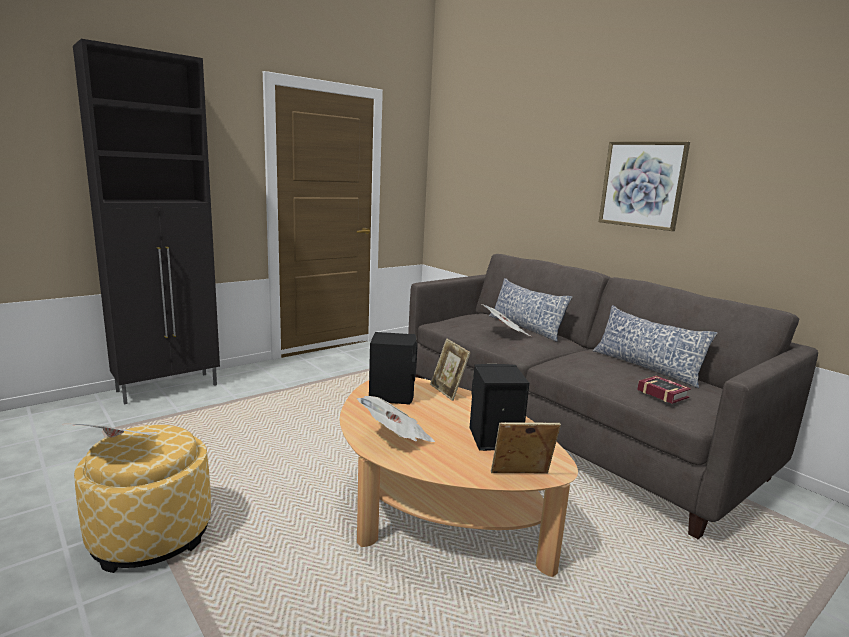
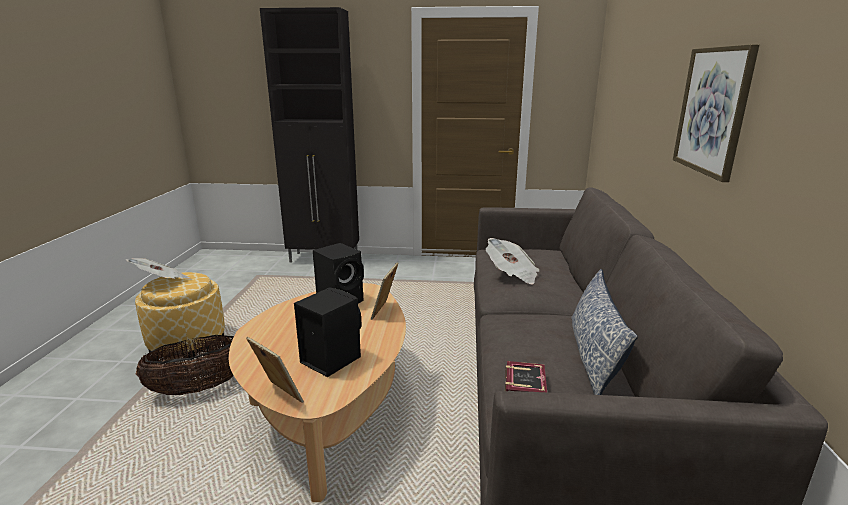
camera: 45 degrees right, 5 degrees up
(271, 567) = (198, 388): none -> basket
(396, 438) = (276, 330): newspaper -> none
(525, 327) = (558, 274): pillow -> none

